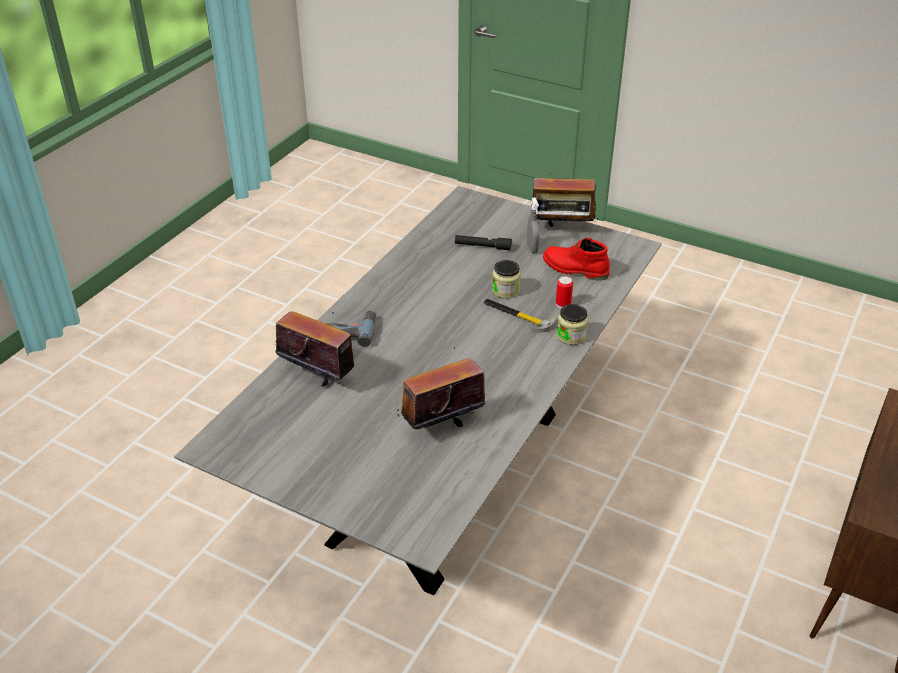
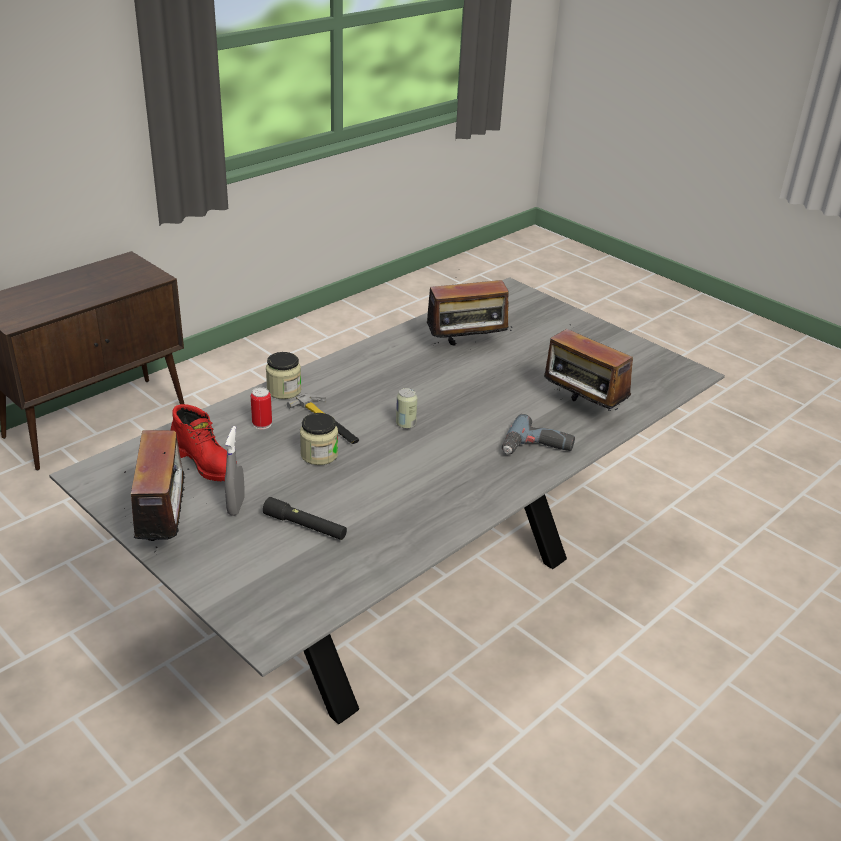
camera: 165 degrees left, 5 degrees down
(457, 328) = (406, 424): none -> can
(561, 230) = (164, 527): radio -> radio turned 60 degrees clockwise

